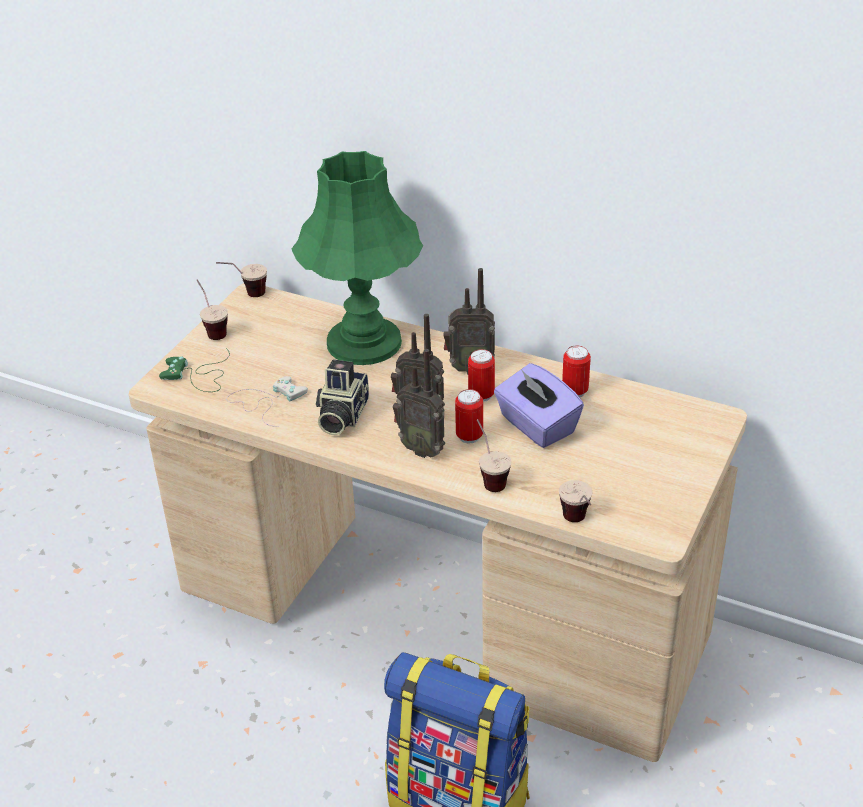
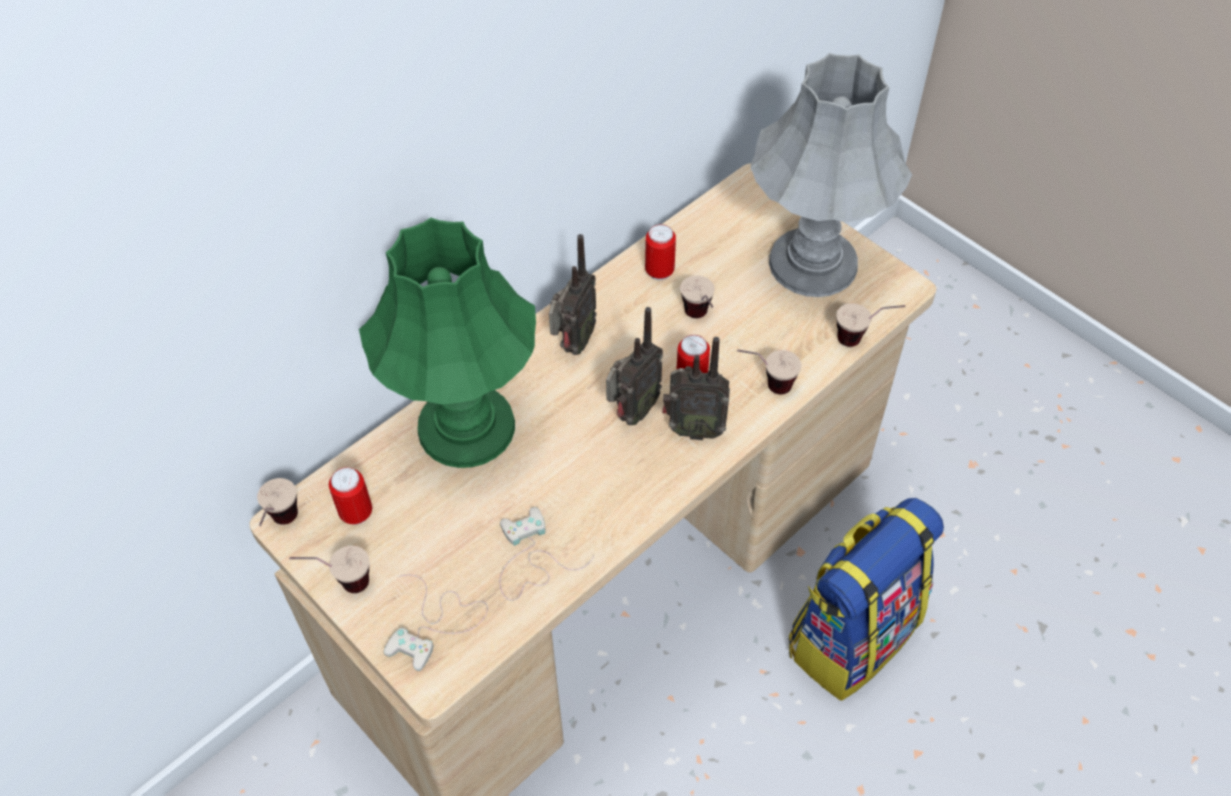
camera: 70 degrees left, 15 degrees up
(198, 376) = (435, 623): green game controller -> white game controller
(341, 416) = (598, 488): camera -> none
(422, 449) = (693, 428): radio -> radio turned 45 degrees clockwise
(481, 395) = (626, 349): can -> can (356, 513)
(536, 425) = (700, 320): purple tissue box -> cup
(647, 475) = (813, 264): none -> grey table lamp

